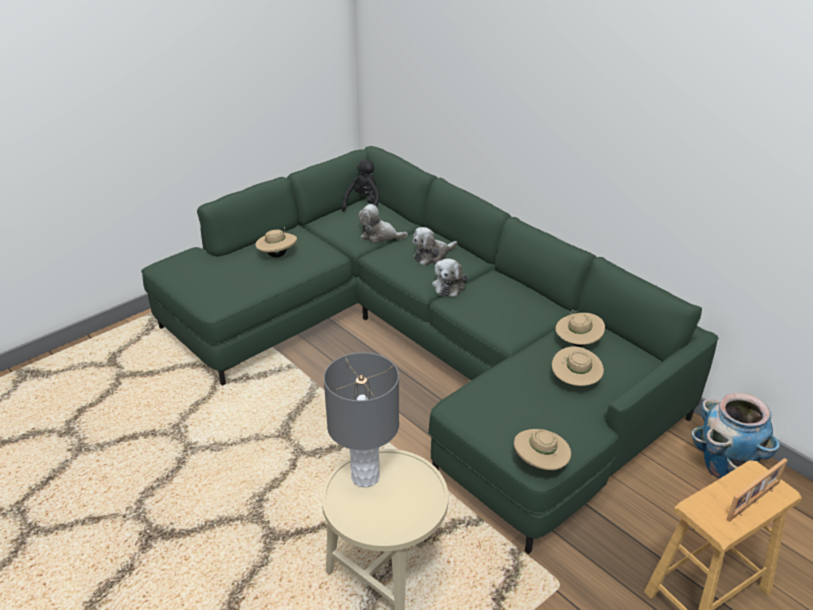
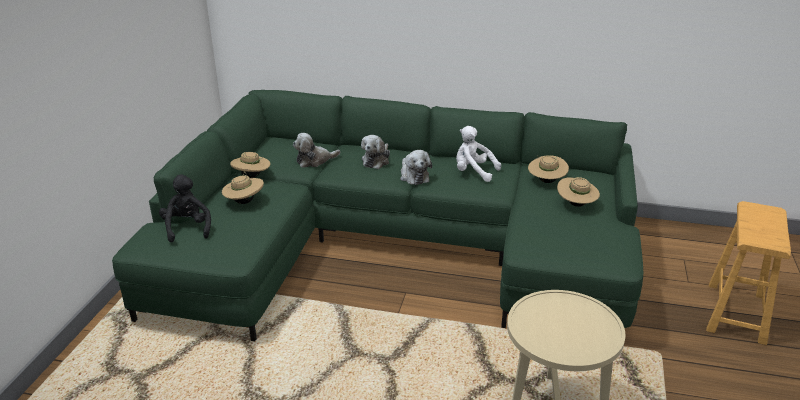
camera: 35 degrees left, 5 degrees down
(363, 205) = (272, 143): black plush toy -> black plush toy (187, 228)
(365, 476) = (536, 321): grey table lamp -> none
(510, 303) = (473, 172): none -> white plush toy
(540, 464) = (622, 262): beige hat -> beige hat (252, 177)
(725, 468) = (663, 238): planter -> none
(754, 501) = (771, 222): picture frame -> none

